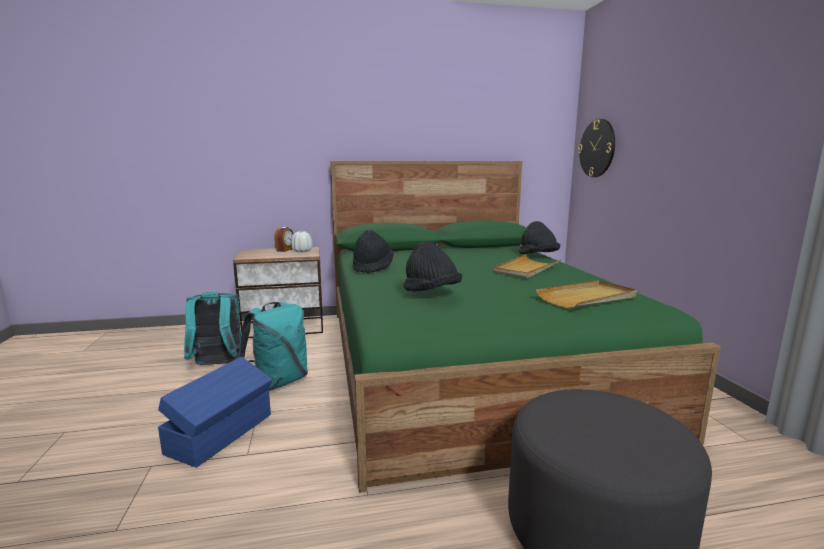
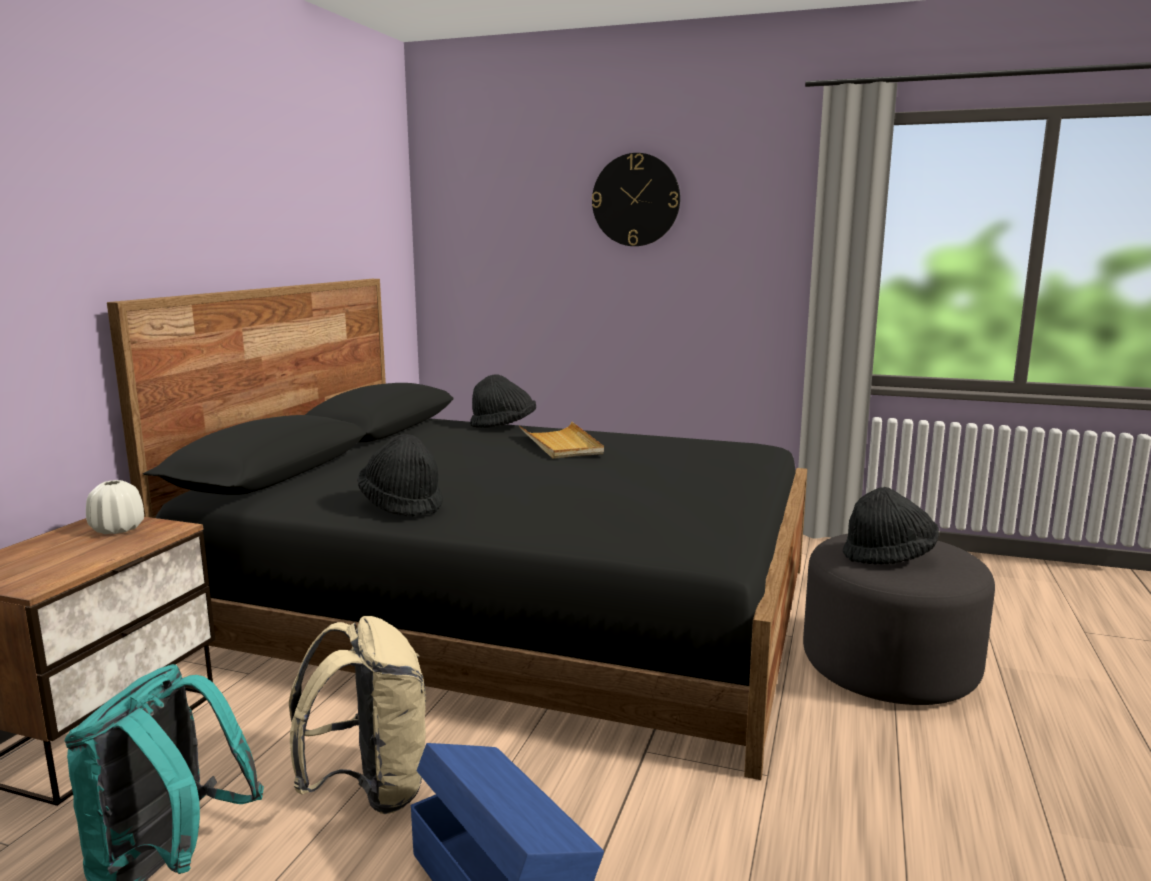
camera: 60 degrees left, 0 degrees up
(279, 382) = (369, 789): turquoise backpack -> beige backpack
(285, 250) = (62, 541): alarm clock -> none
(431, 293) = (629, 499): black hat -> black hat (888, 556)
(466, 360) = (513, 609): green bed -> black bed
(587, 298) = (712, 455): beige tray -> none
(597, 148) = (473, 257): wall clock -> wall clock (636, 200)

